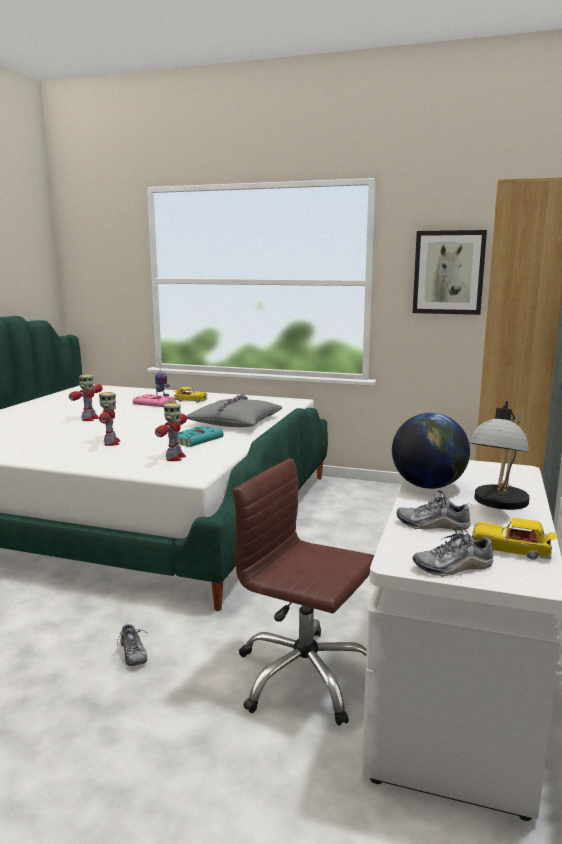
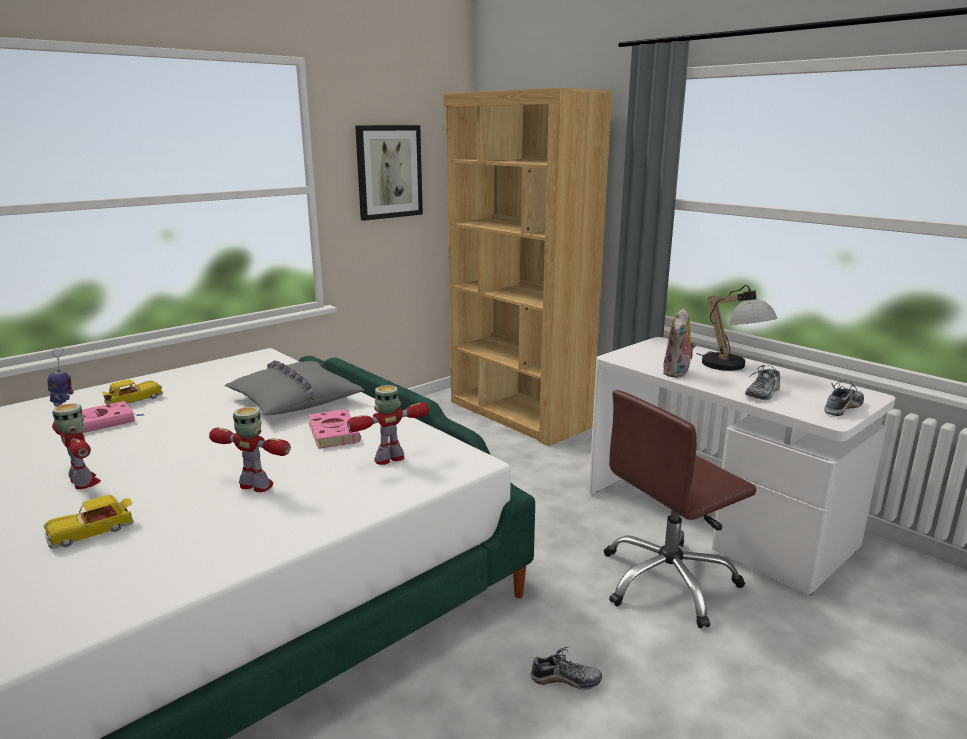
camera: 60 degrees left, 5 degrees up
(174, 458) = (390, 459): toy robot -> toy robot turned 75 degrees counterclockwise
(198, 439) = (333, 432): turquoise book -> pink book
(428, 486) = (677, 373): globe -> plush toy
(453, 567) = (842, 408): shoe -> shoe turned 150 degrees counterclockwise
(511, 550) = (817, 387): toy car -> toy car (92, 532)

